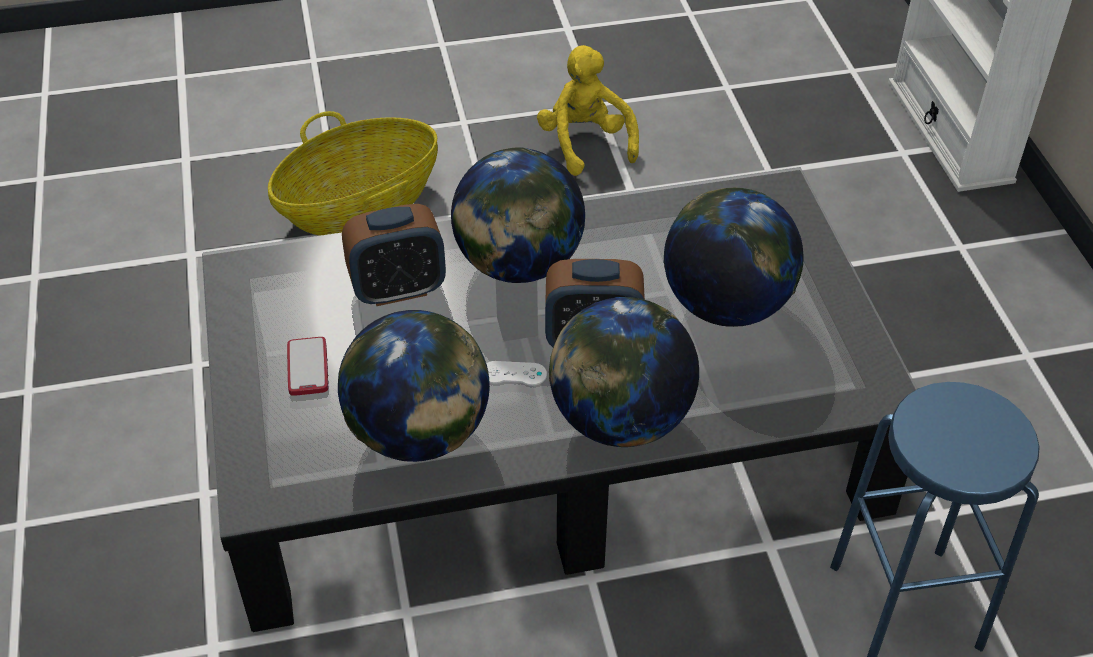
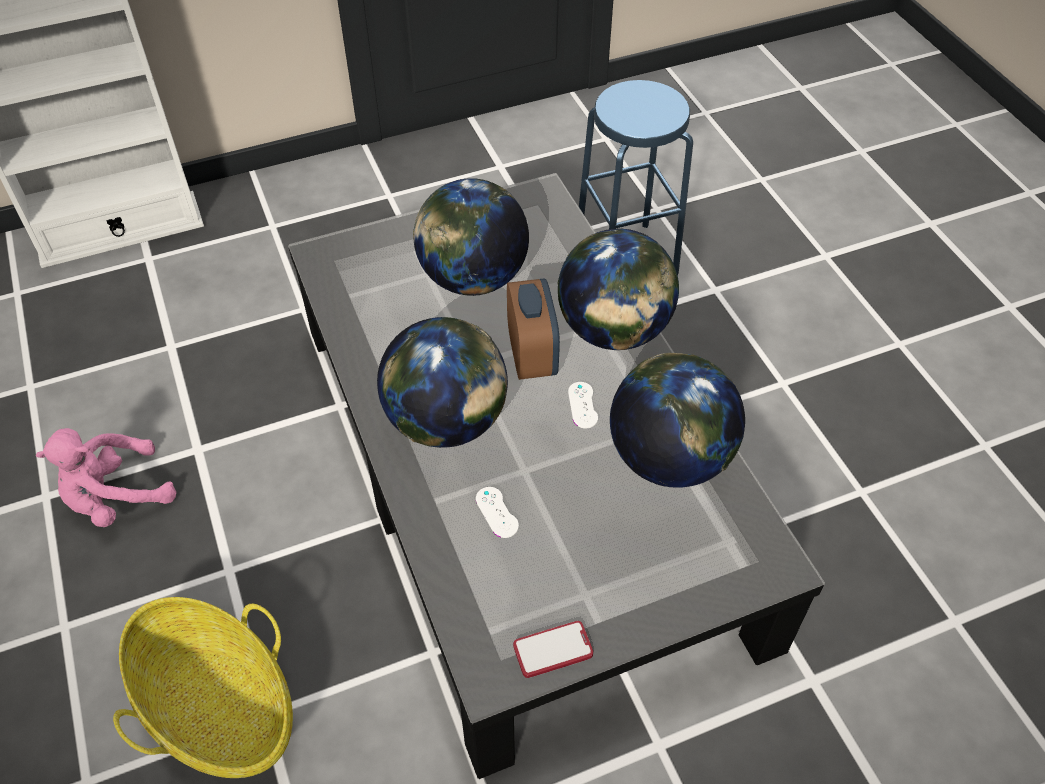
camera: 100 degrees left, 5 degrees up
(307, 367) = (617, 564): phone -> phone (553, 650)
(398, 289) = (497, 512): alarm clock -> white game controller
(585, 143) = (116, 498): yellow plush toy -> pink plush toy

